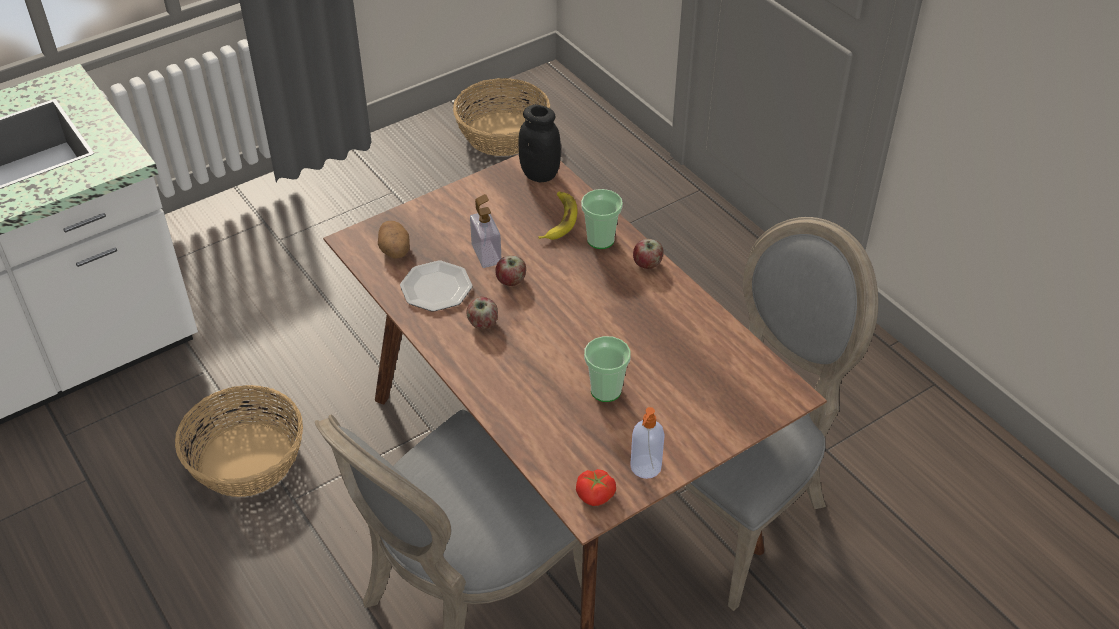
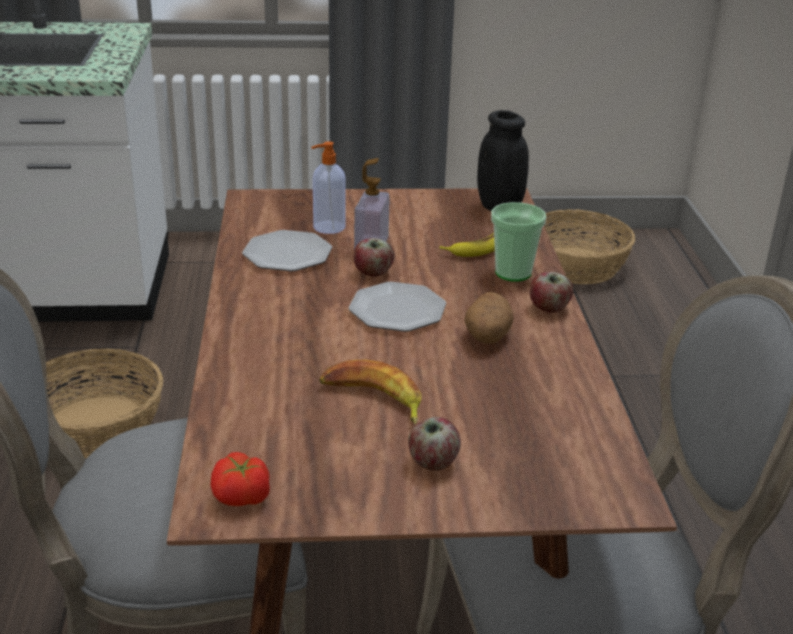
camera: 30 degrees right, 15 degrees down
(395, 251) = (281, 217): potato -> potato (487, 337)
(482, 323) = (301, 295): apple -> apple (432, 463)
(555, 309) = (396, 310): none -> plate
(606, 390) = (373, 400): cup -> banana
(645, 467) = (337, 494): soap dispenser -> soap dispenser (328, 227)

